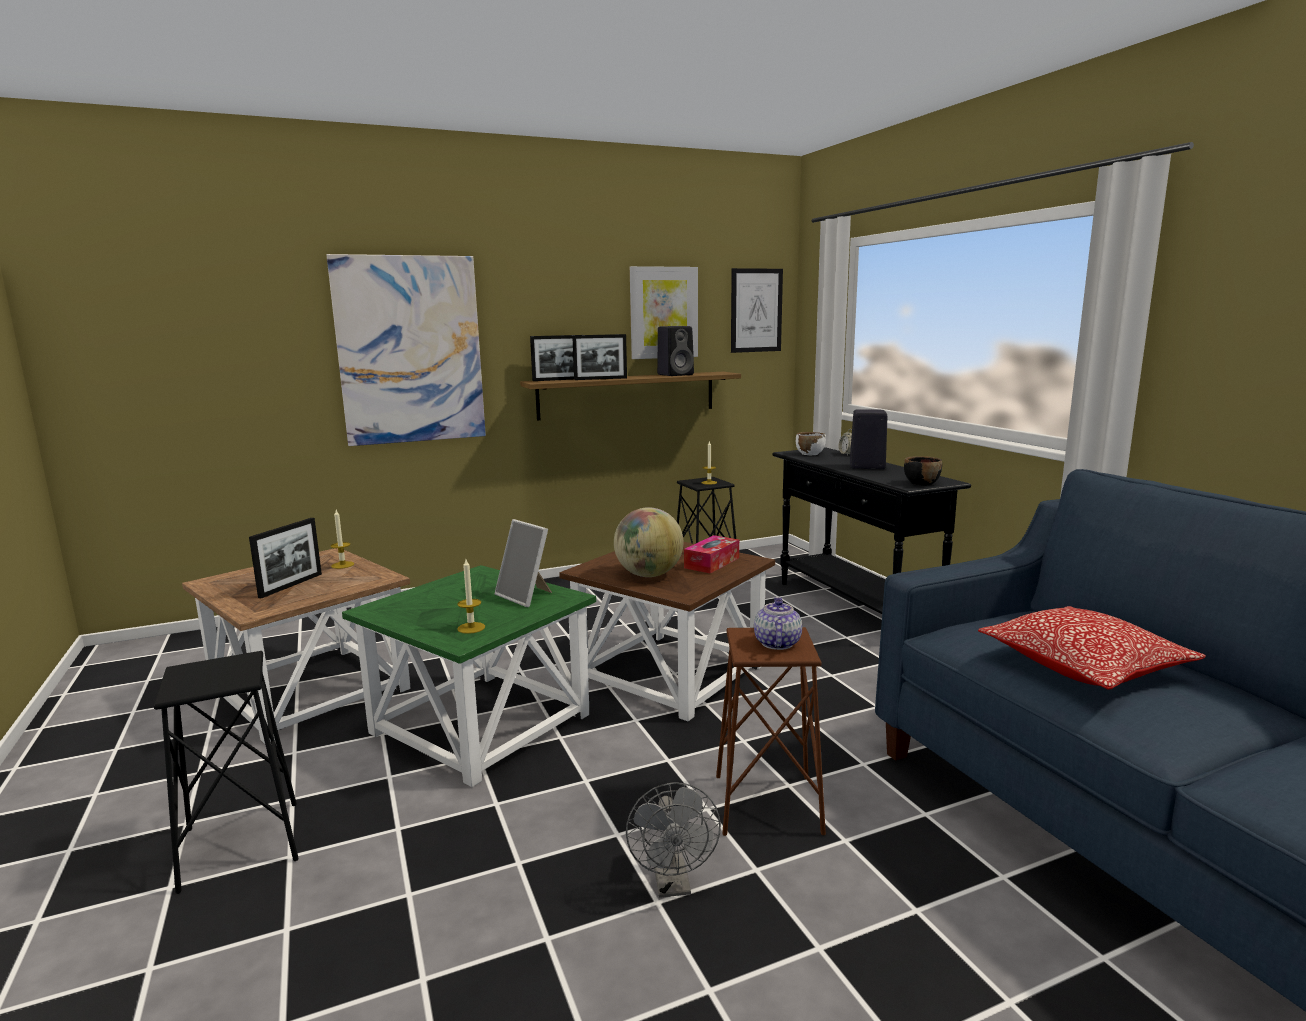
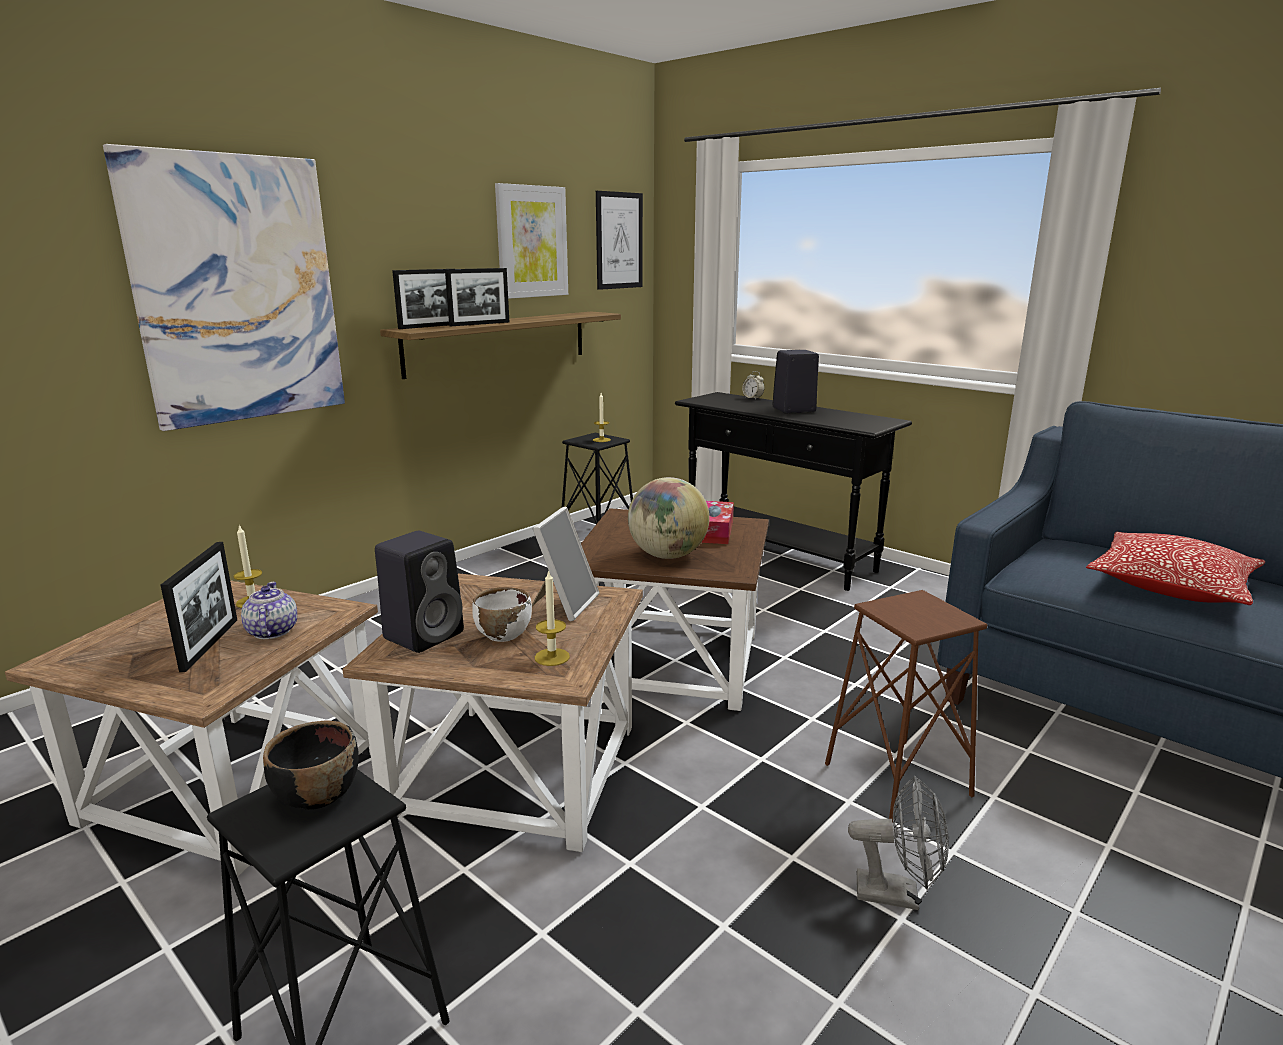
camera: 25 degrees left, 5 degrees up
(481, 722) = (515, 768): green side table -> brown side table
(526, 596) = (564, 604): picture frame -> picture frame turned 90 degrees counterclockwise
(673, 884) = (898, 894): grey fan -> grey fan turned 45 degrees counterclockwise
(676, 374) = (553, 316): black speaker -> black speaker (425, 634)
(776, 643) = (925, 612): teapot -> teapot (271, 632)
(809, 454) = (716, 400): white bowl -> white bowl (503, 634)
(921, 483) = (872, 424): black bowl -> black bowl (316, 794)

